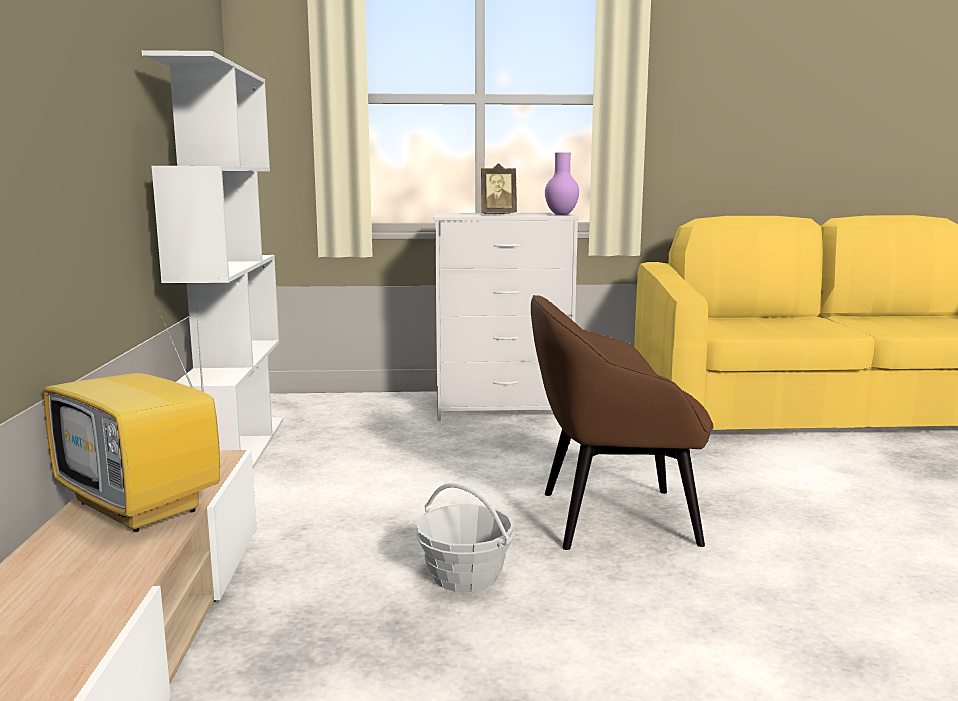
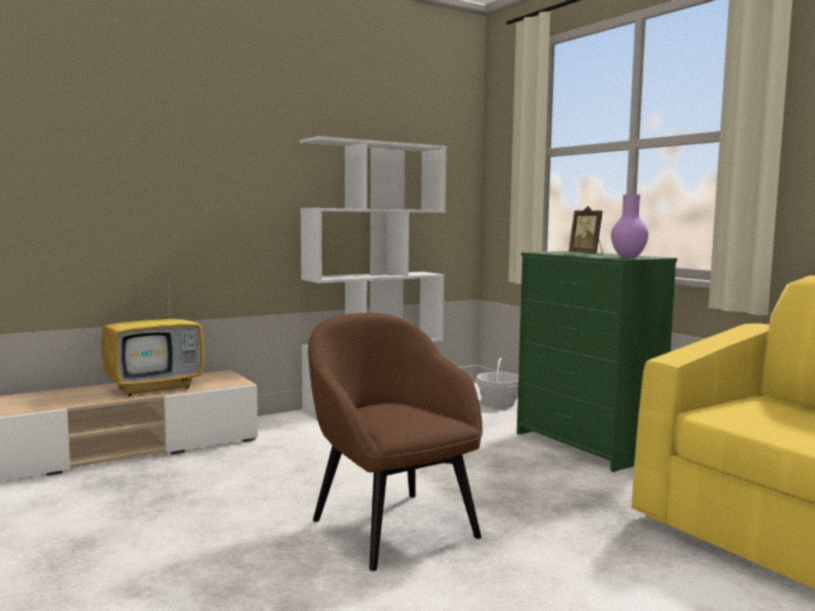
camera: 60 degrees right, 5 degrees down
(143, 507) = (156, 387): television -> television turned 135 degrees counterclockwise
(465, 576) = (244, 499): basket -> basket (498, 403)
(503, 408) = (587, 445): white dresser -> green dresser

